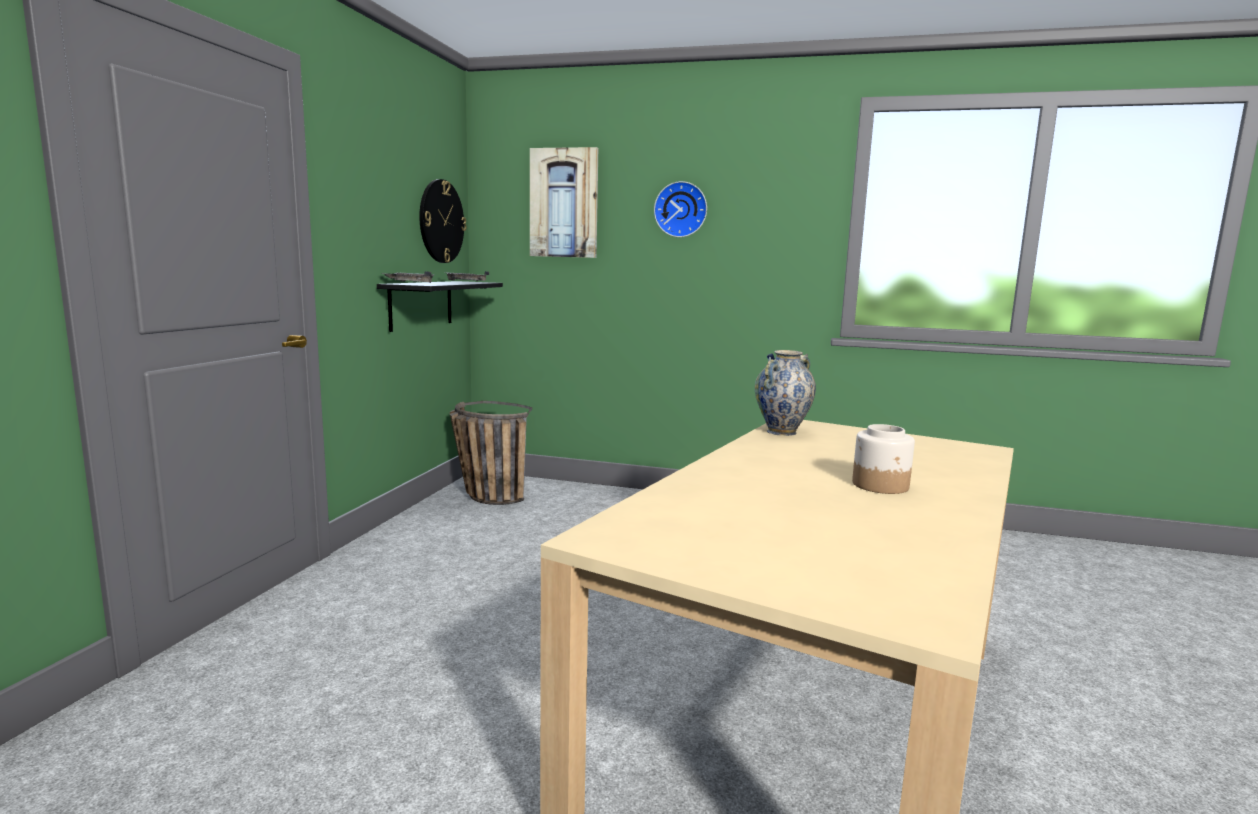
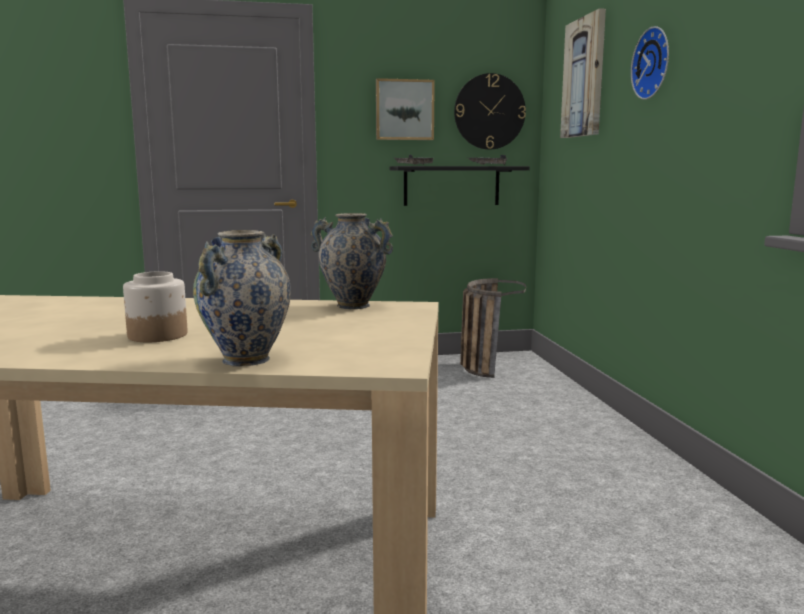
camera: 65 degrees right, 0 degrees up
(384, 214) = (404, 110): none -> picture
(971, 472) = (246, 360): none -> vase

